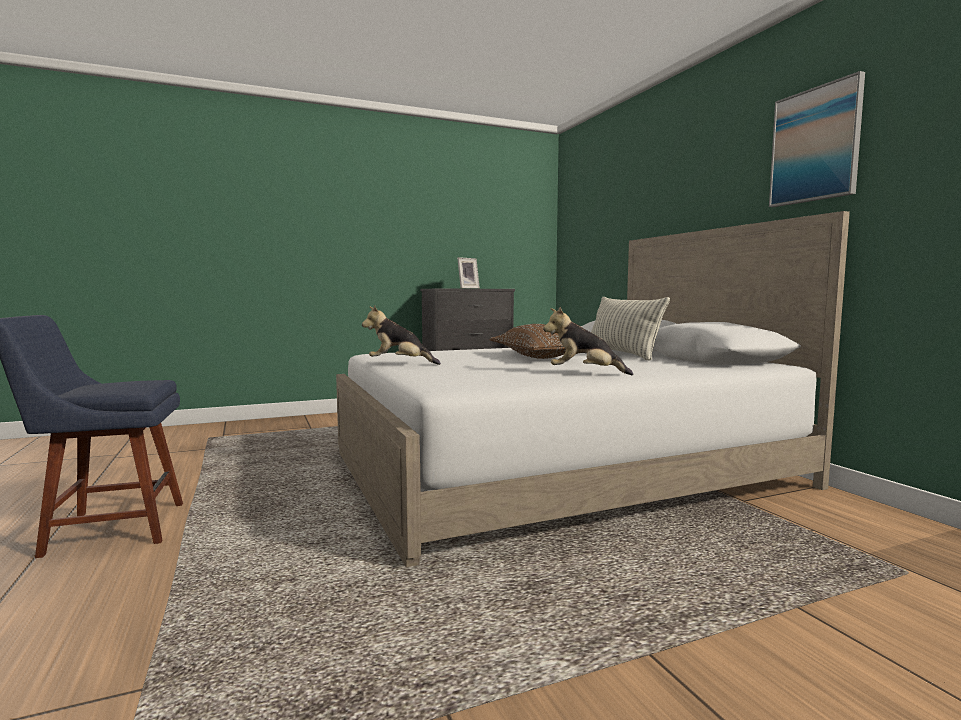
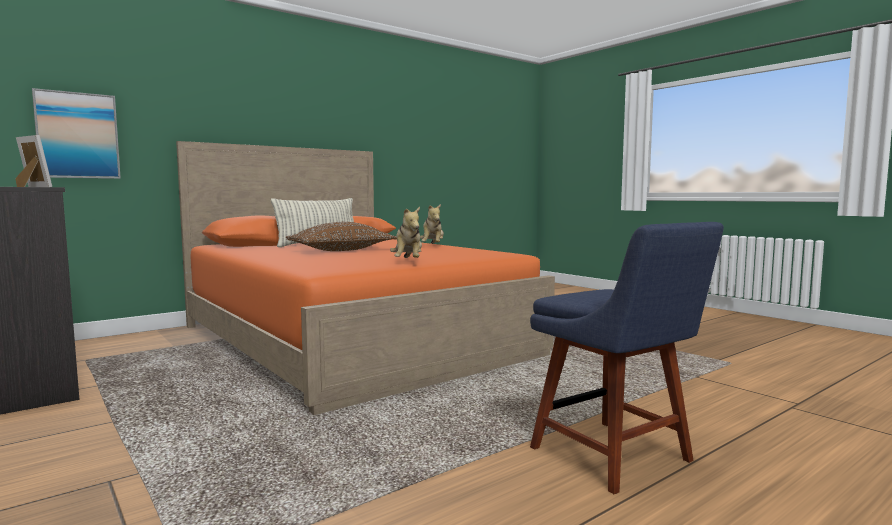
camera: 105 degrees left, 0 degrees up
(559, 469) = (352, 339): white bed -> orange bed
(815, 145) = (343, 108): picture -> picture (77, 135)

